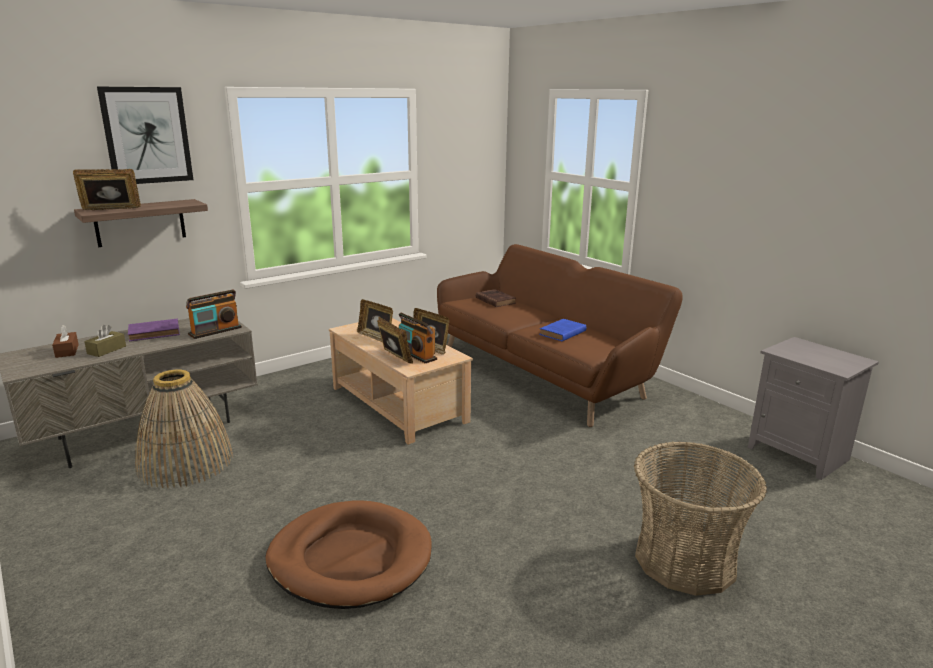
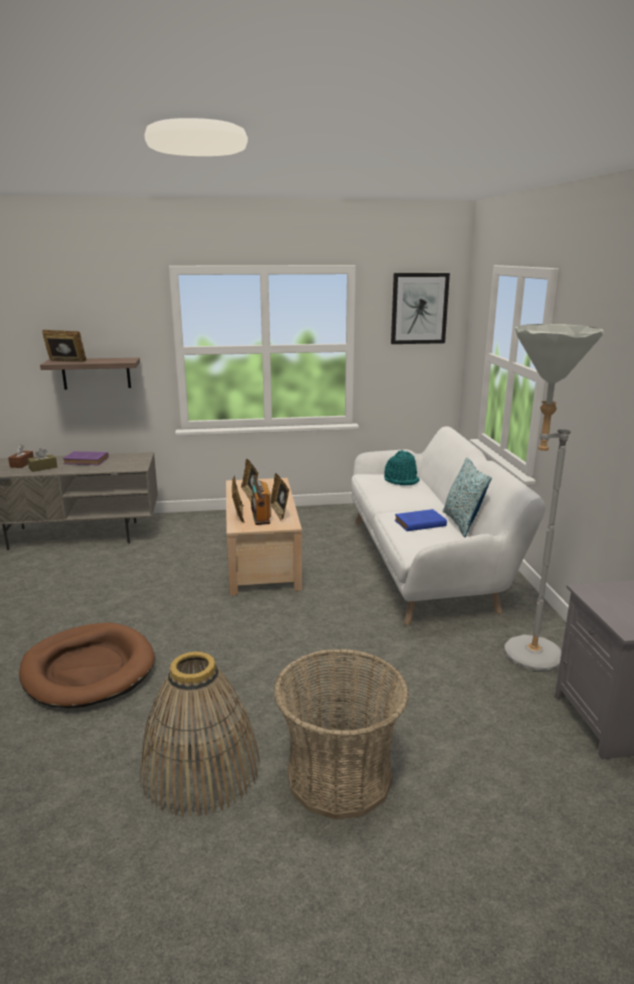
camera: 30 degrees right, 0 degrees up
(147, 135) = (104, 305): picture -> picture (419, 308)
(185, 463) = (71, 565): basket -> basket (200, 769)
(215, 331) = (124, 466): radio -> none
(494, 300) = (401, 480): brown book -> turquoise hat
(545, 373) = (426, 563): brown sofa -> white sofa
(591, 326) = (462, 523): none -> pillow
(694, 425) = (521, 655): none -> grey floor lamp

